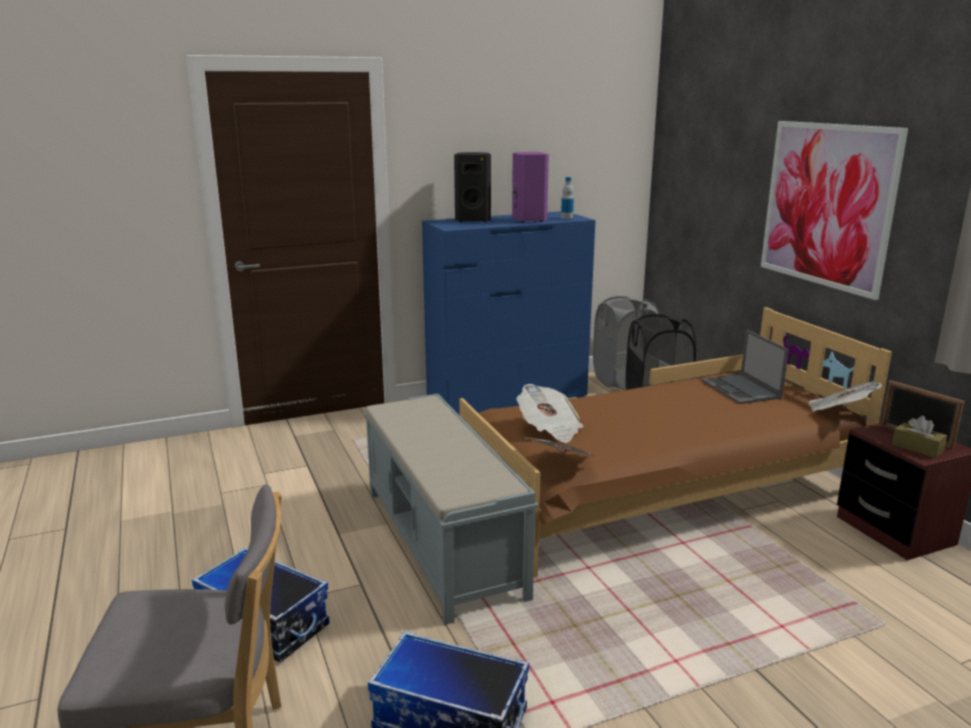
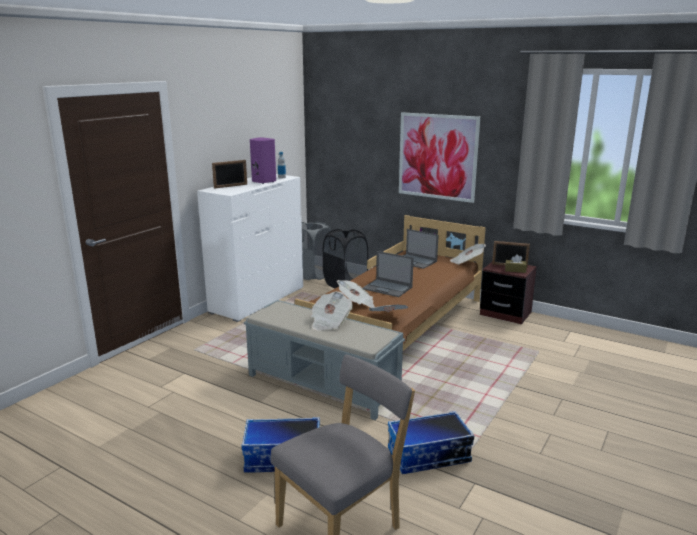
camera: 35 degrees left, 0 degrees up
(453, 444) = (329, 322): none -> newspaper
(473, 220) = (230, 186): black speaker -> picture frame
(507, 398) = (257, 300): blue dresser -> white dresser
(632, 419) = (388, 288): none -> laptop

